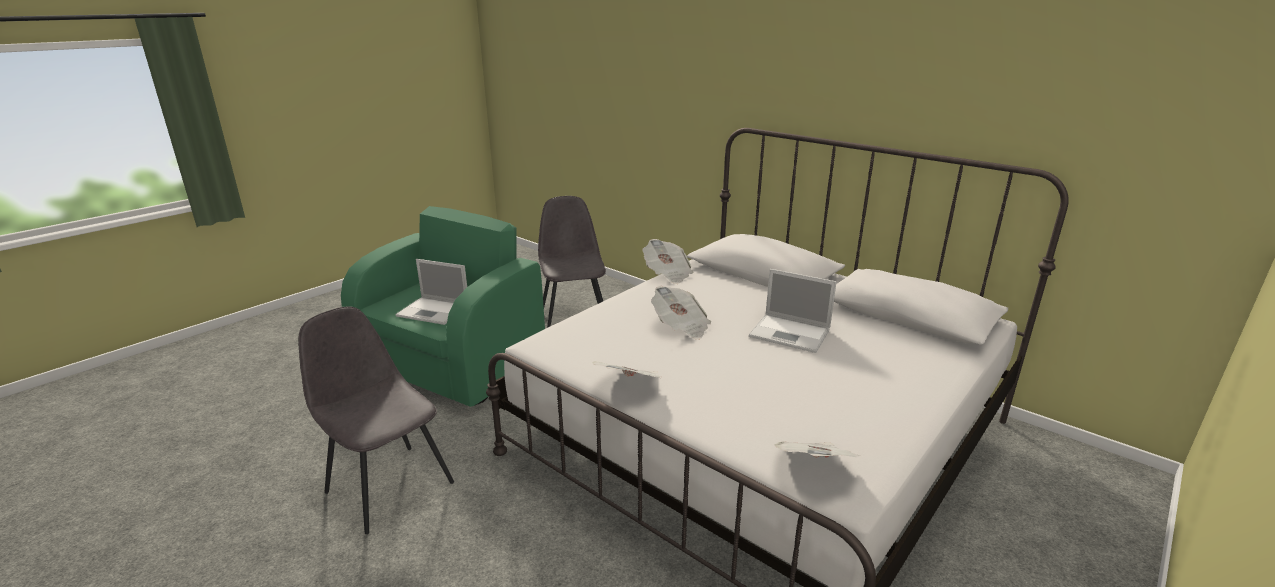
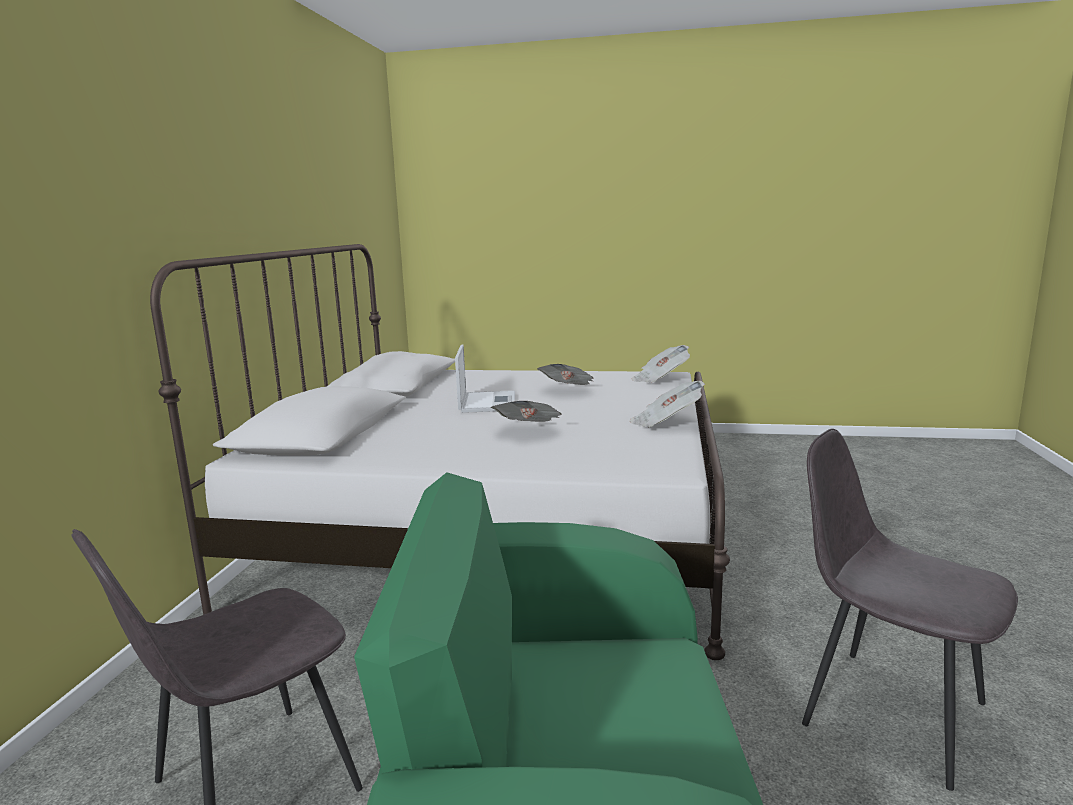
camera: 120 degrees left, 10 degrees down
(388, 485) = (888, 711): grey chair -> grey chair turned 120 degrees clockwise
(434, 311) = (629, 712): laptop -> none
(667, 274) = (378, 465): newspaper -> newspaper (568, 390)

